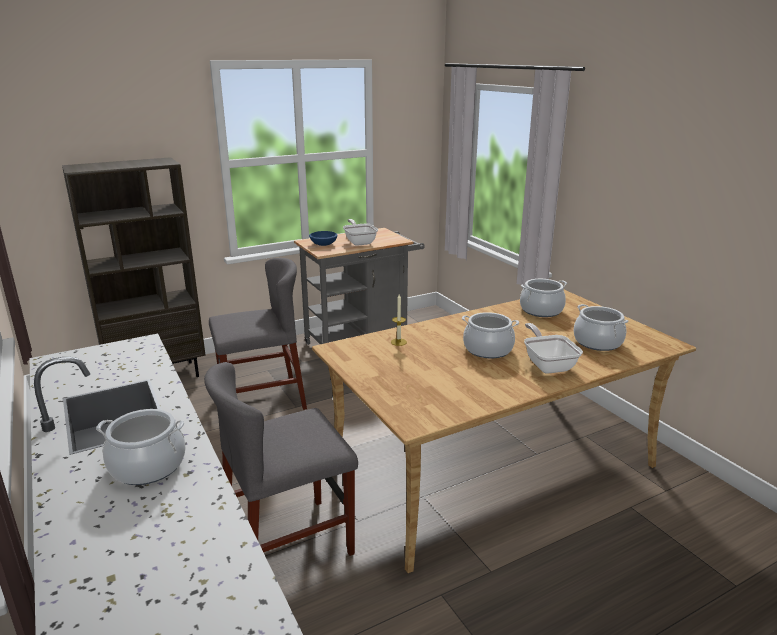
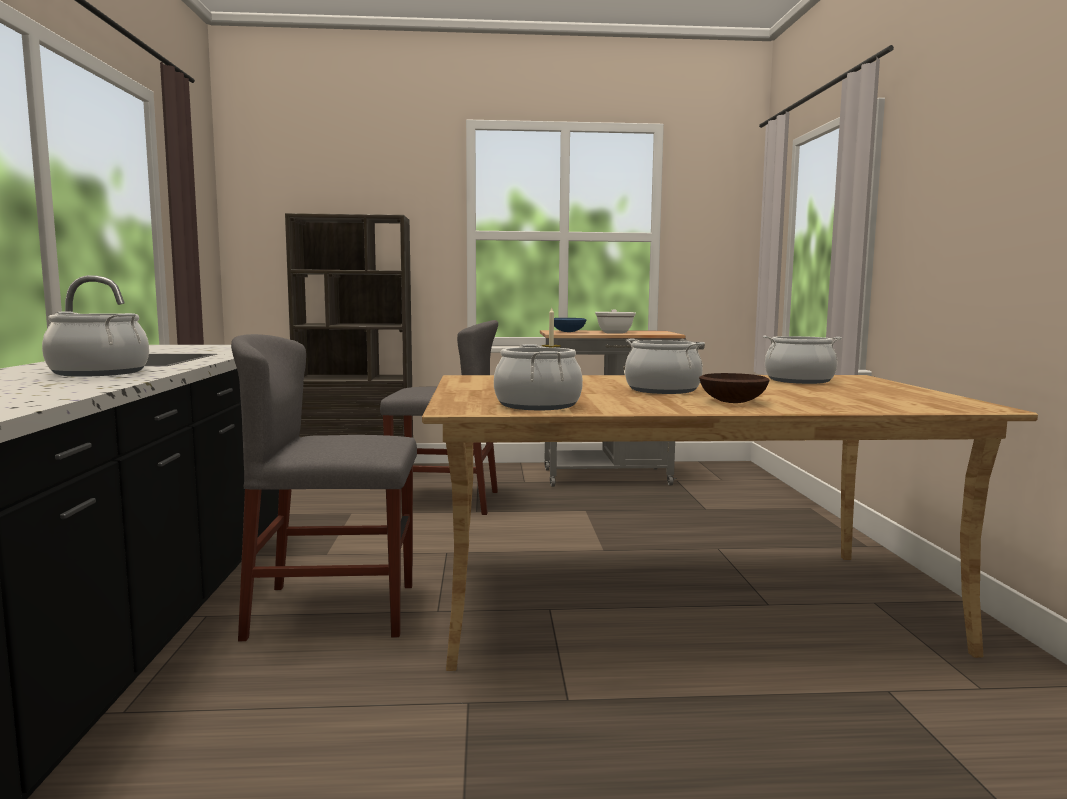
camera: 25 degrees right, 15 degrees down
(547, 364) = (733, 401): frying pan -> brown bowl
(597, 342) = (850, 398): cooking pot -> cooking pot (538, 405)

